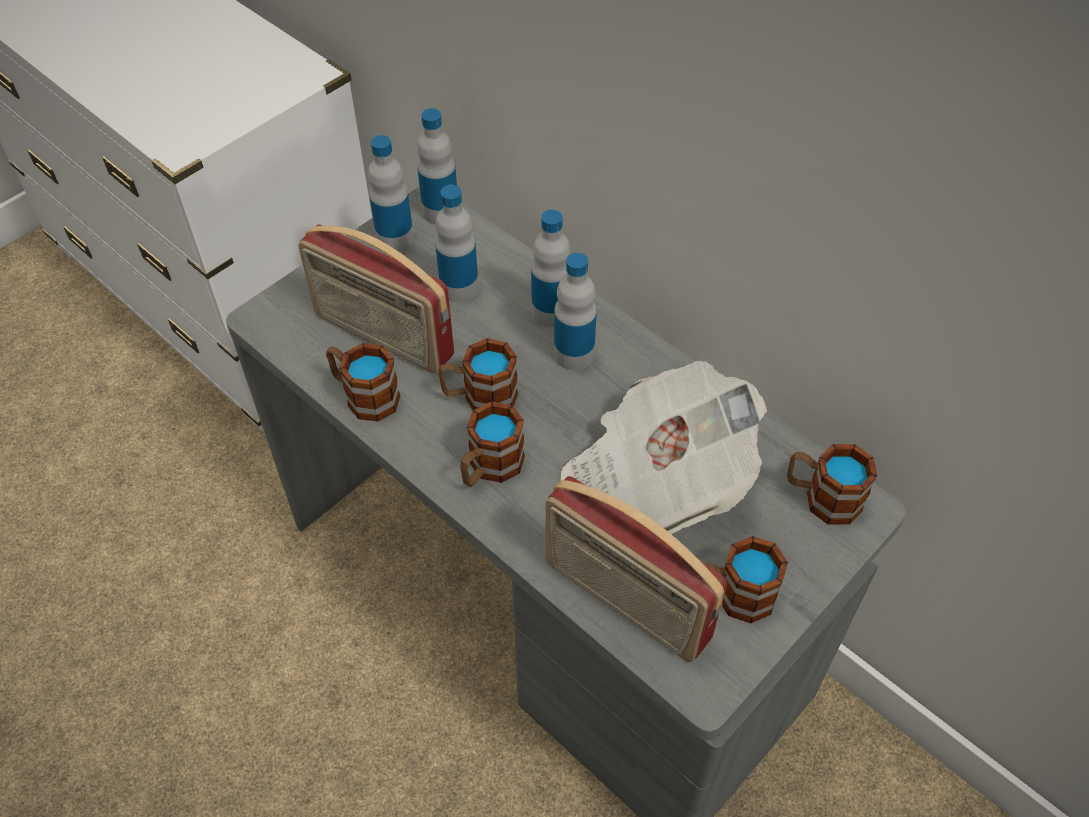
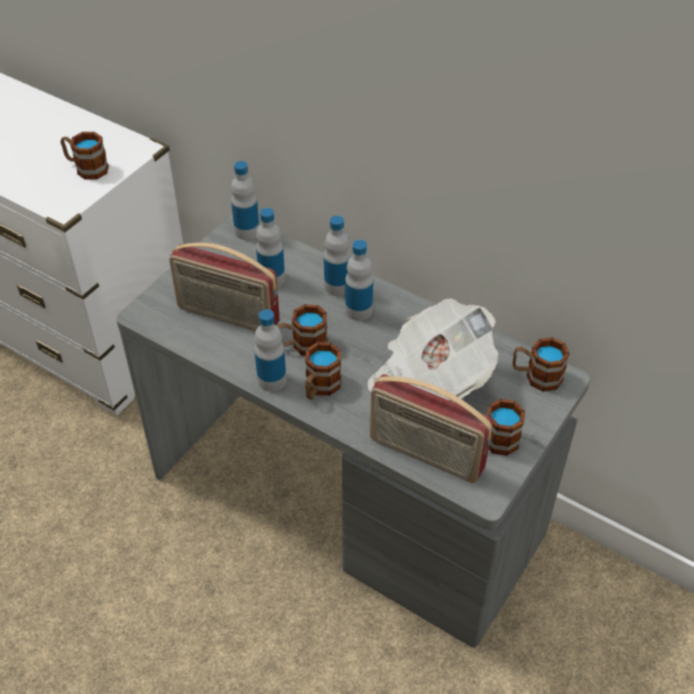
camera: 10 degrees left, 5 degrees down
(364, 395) = (225, 354): mug -> mug (86, 168)
(395, 238) = (220, 252): bottle -> bottle (272, 380)

